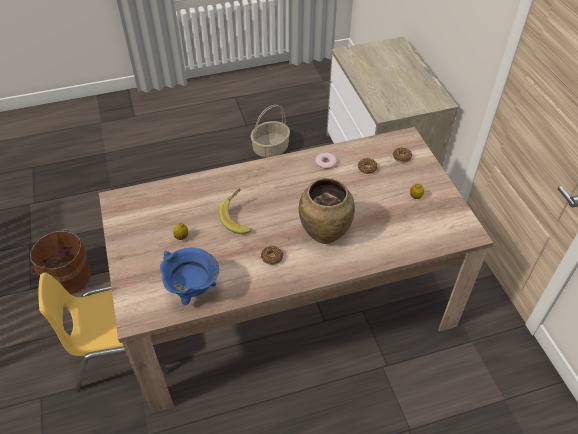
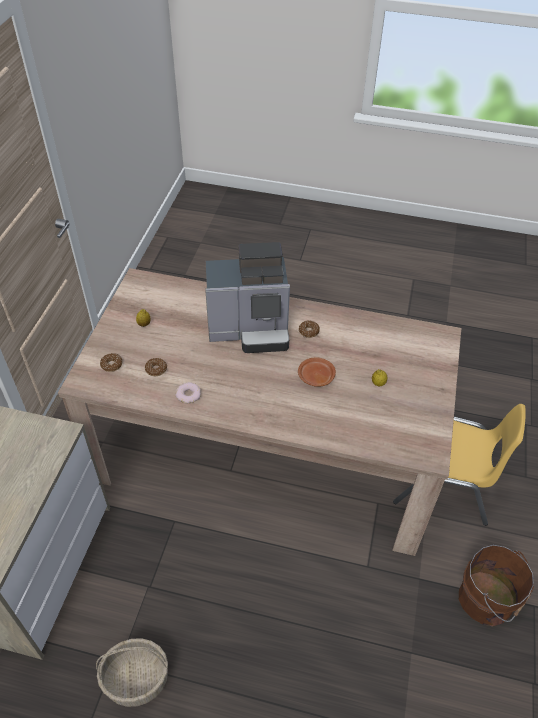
camera: 150 degrees left, 0 degrees up
(193, 291) = (388, 334): blue cooking pot -> none
(239, 219) = (315, 376): banana -> brown plate
(324, 234) = (251, 329): brown vase -> coffee machine

